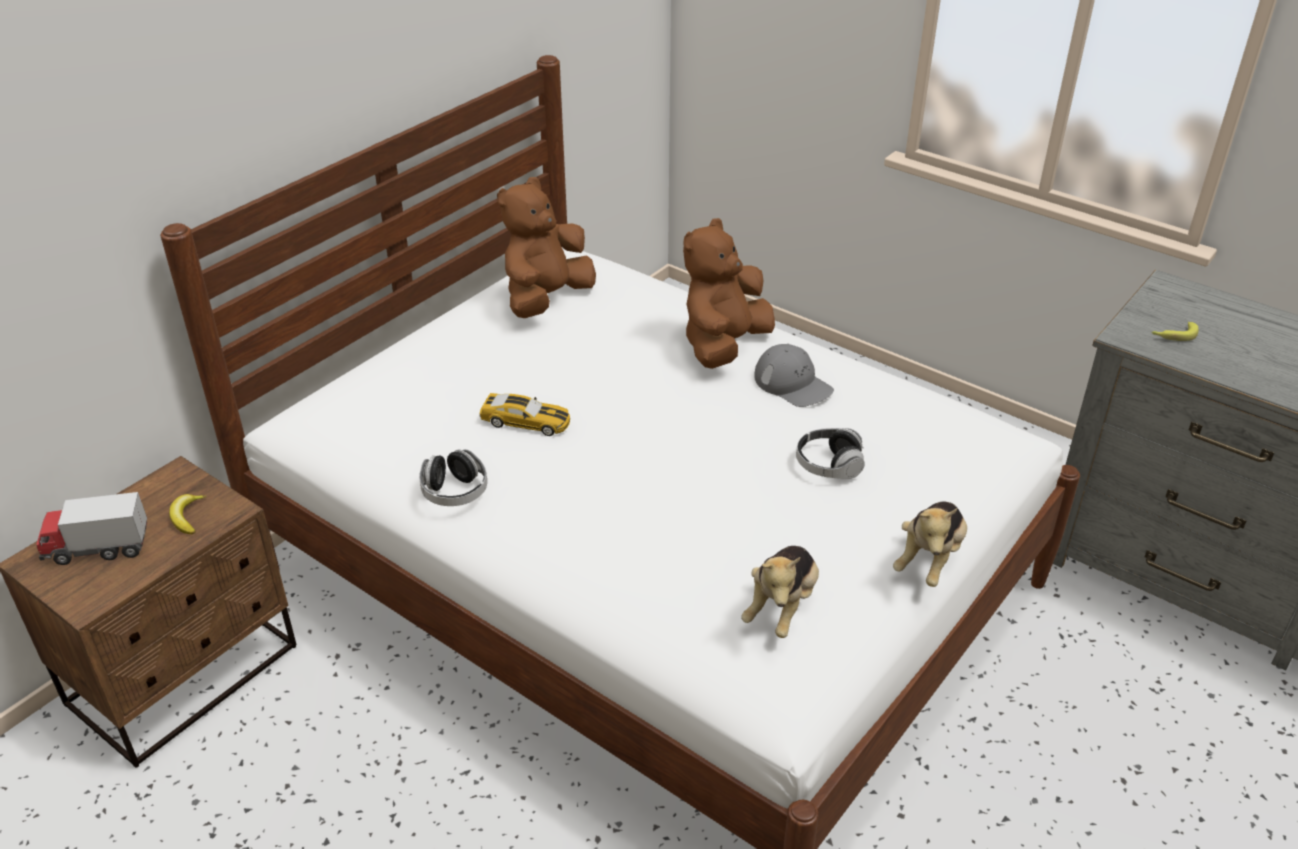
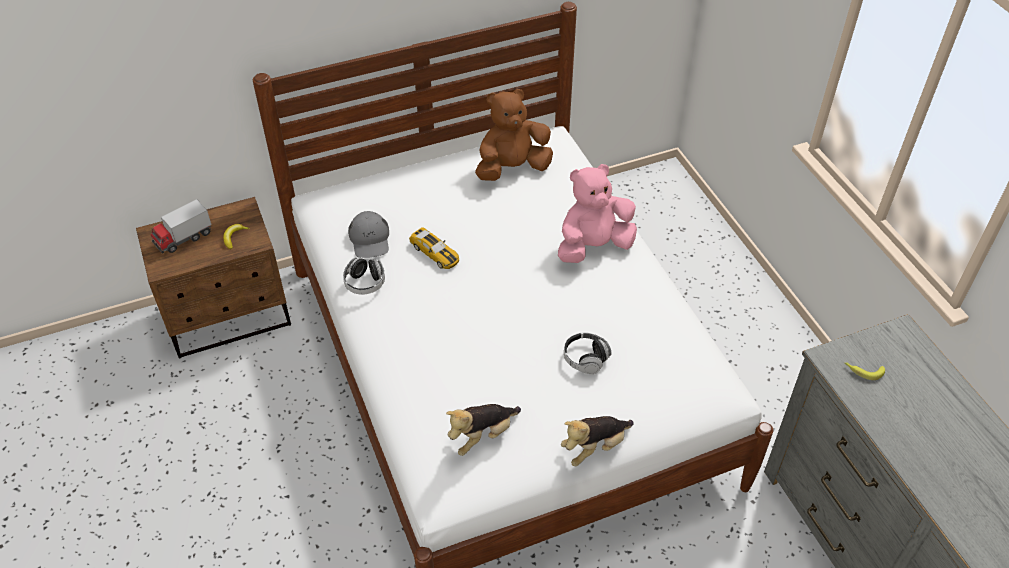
camera: 30 degrees right, 10 degrees up
(98, 549) = (183, 238): toy truck -> toy truck turned 60 degrees counterclockwise
(724, 346) = (593, 246): brown plush toy -> pink plush toy
(793, 383) = (612, 292): grey cap -> grey cap (370, 239)

